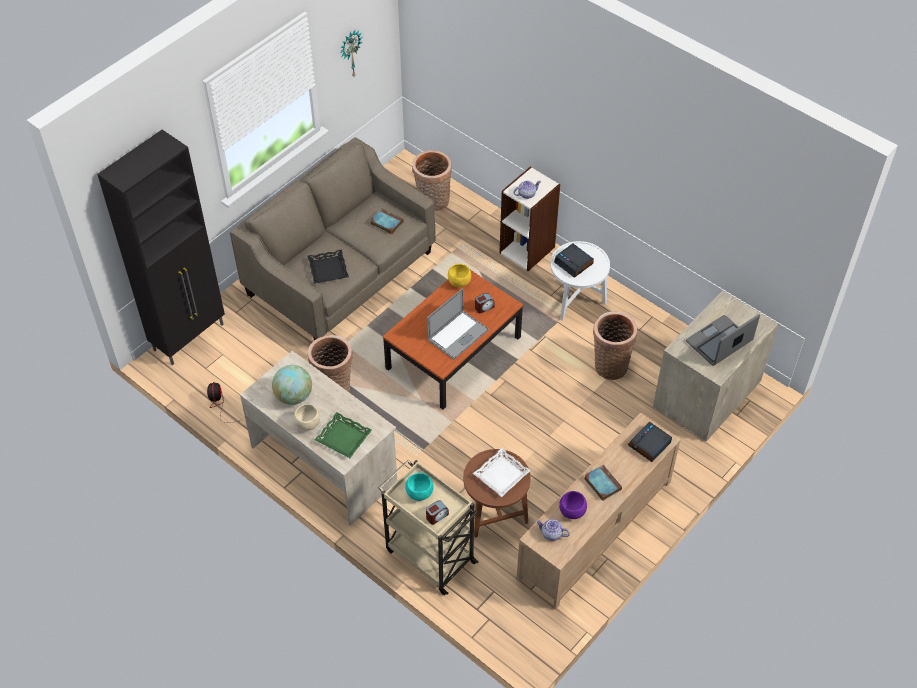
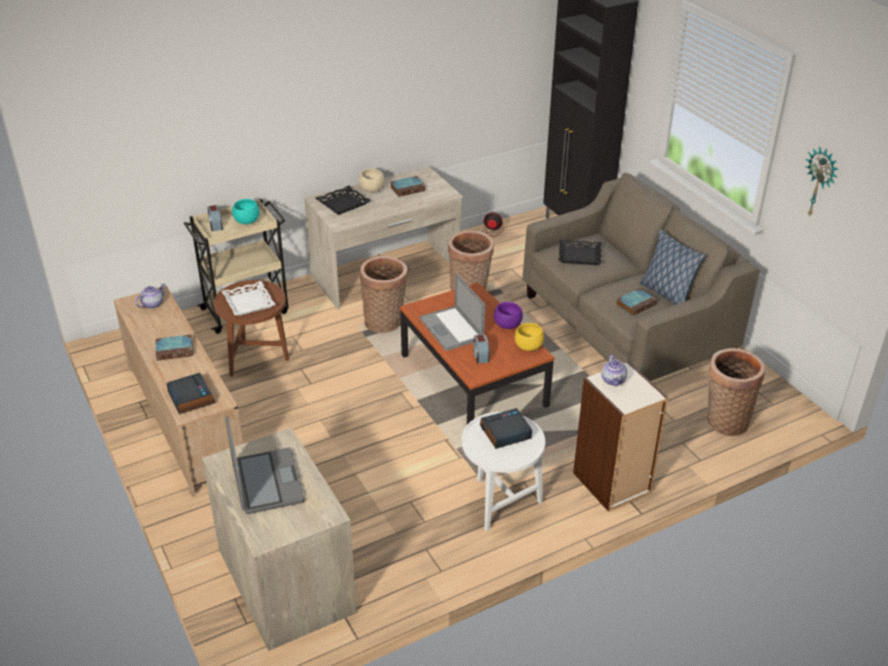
camera: 110 degrees right, 15 degrees down
(294, 396) = (408, 188): globe -> book
(344, 437) = (343, 204): green tray -> black tray
(361, 209) = (666, 294): none -> pillow
(572, 511) = (164, 322): purple bowl -> purple bowl (507, 325)
(610, 364) = (386, 501): basket -> basket (385, 322)

